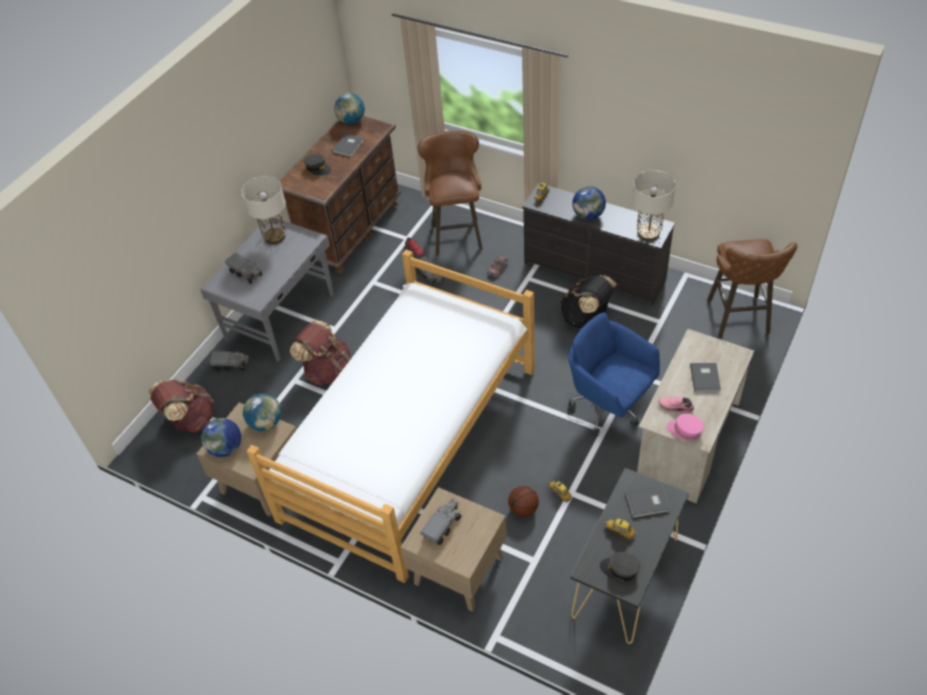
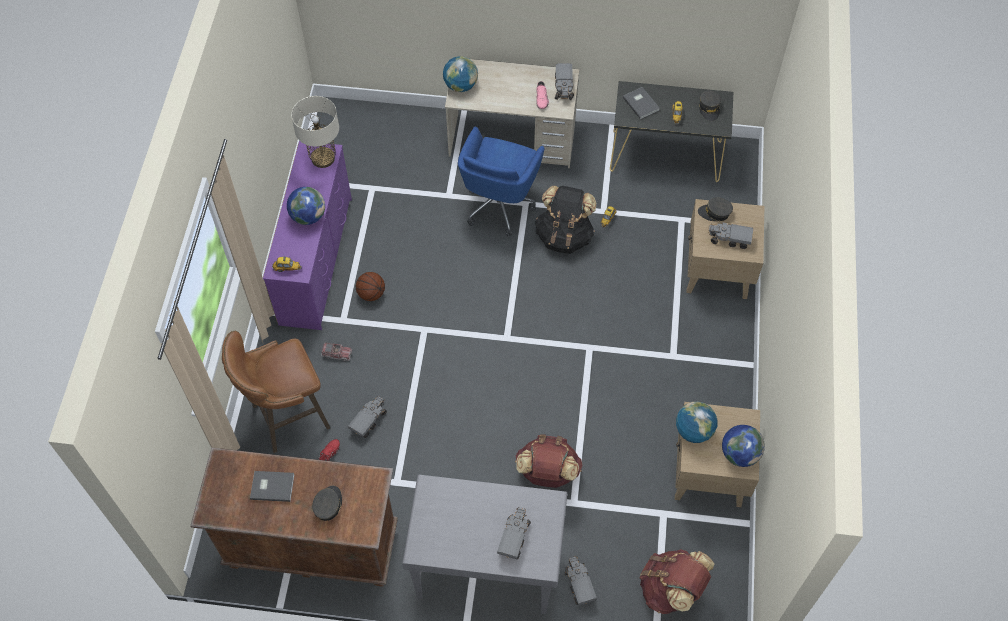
camera: 115 degrees left, 10 degrees up
(274, 237) = (440, 535): table lamp -> none
(352, 121) = (215, 505): globe -> globe (461, 85)
(410, 442) = (605, 355): bed -> none
(480, 526) = (715, 213): none -> grey cap
(523, 508) = (635, 241): basketball -> basketball (371, 293)
(586, 317) = (386, 251): black backpack -> black backpack (564, 236)
(593, 272) = (317, 260): black dresser -> purple dresser
(685, 430) = (563, 88): pink cap -> toy truck
(706, 378) = (500, 84): grey book -> none
(738, 319) = (348, 128): brown stool -> none

